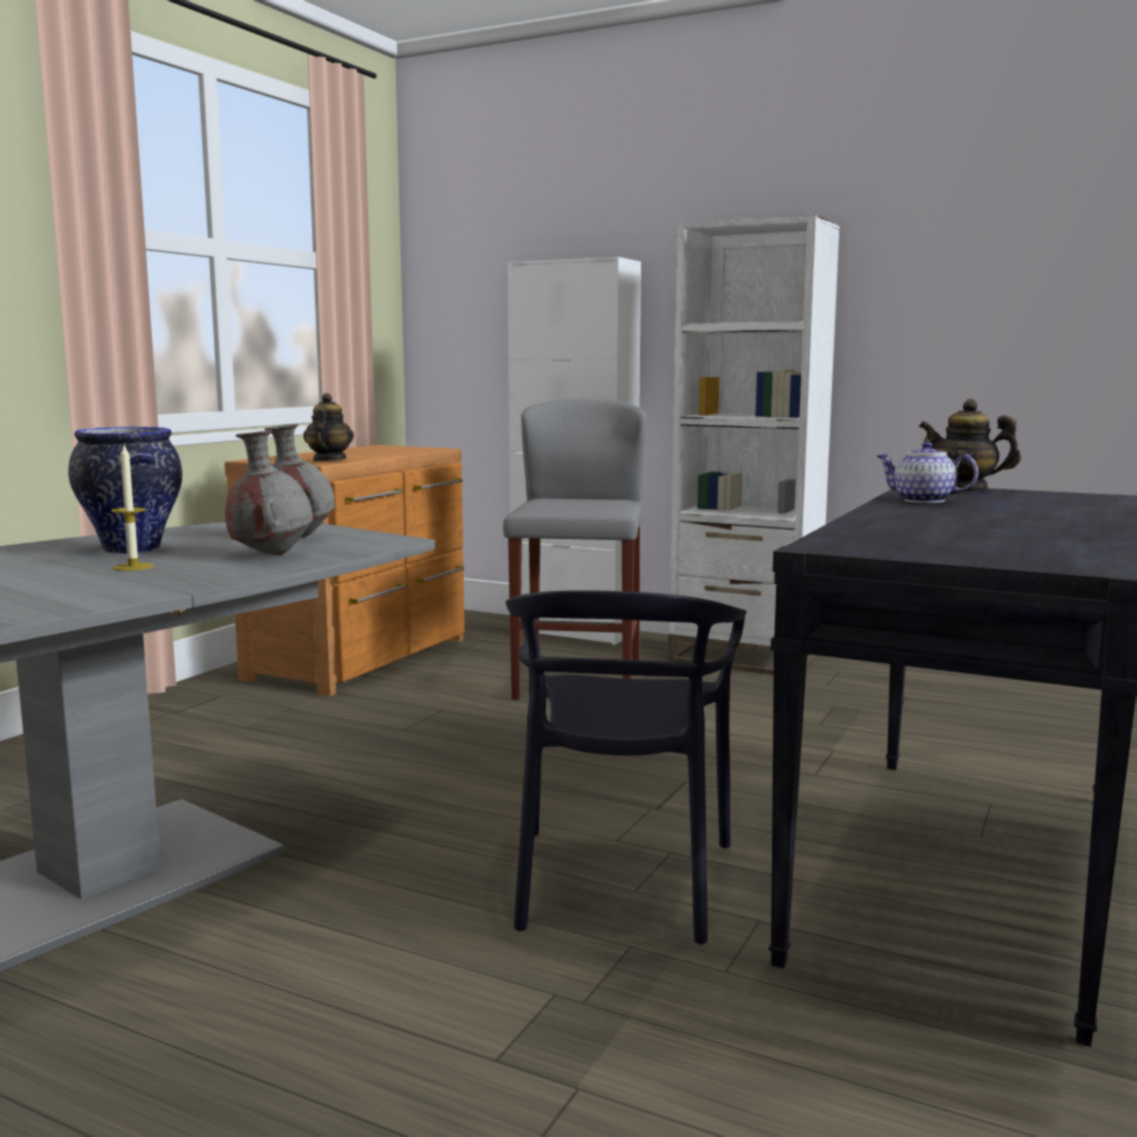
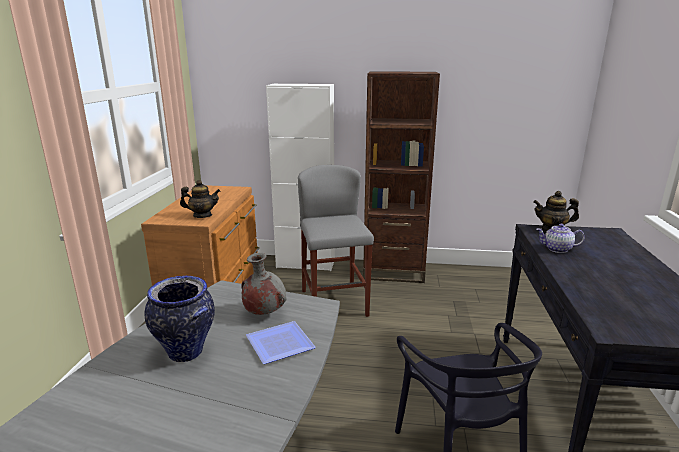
camera: 20 degrees left, 10 degrees up
(133, 567) = (215, 382): candle -> none
(270, 555) = (277, 344): grey vase -> plate
(328, 460) = (202, 215): teapot -> teapot turned 105 degrees clockwise
(744, 658) = (393, 272): white bookcase -> brown bookcase

